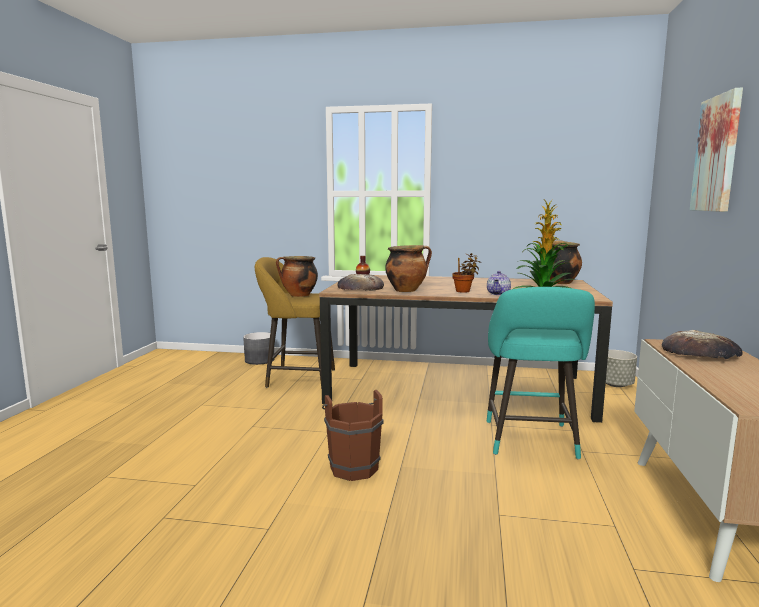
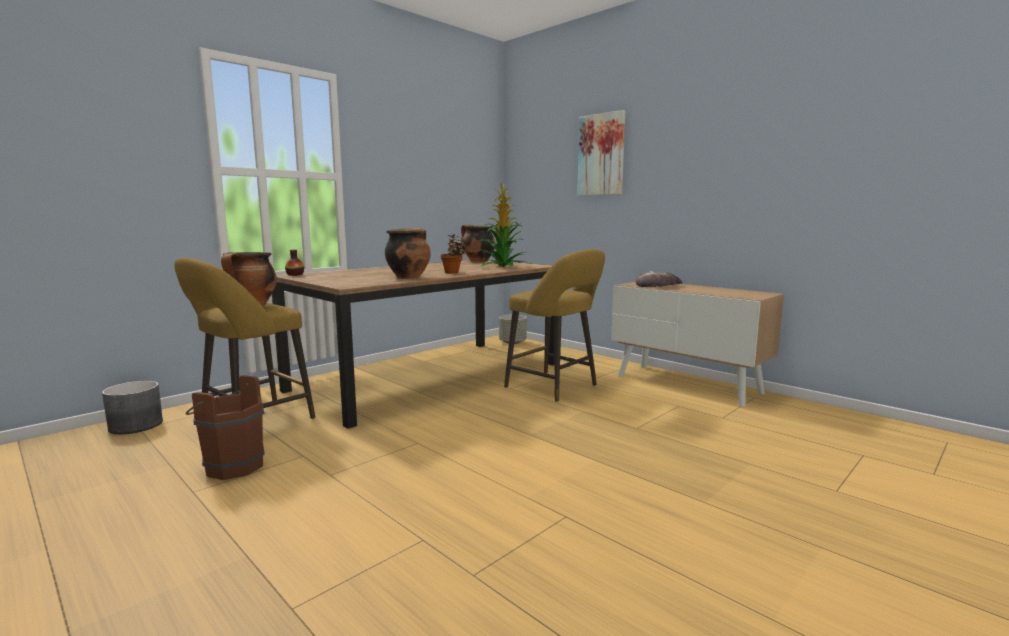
camera: 55 degrees left, 0 degrees up
(353, 466) = (503, 451): brown bucket -> brown bucket (231, 466)
(360, 287) = (355, 281): bread -> none
(498, 294) = (483, 270): teapot -> none
(531, 442) = (555, 388): turquoise stool -> yellow stool

